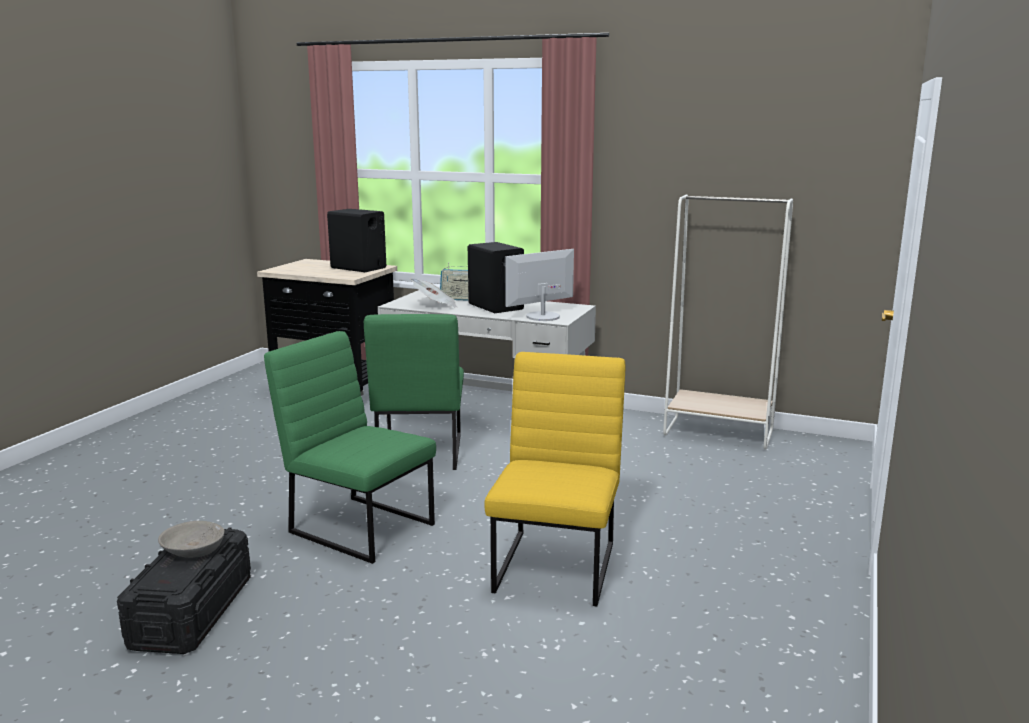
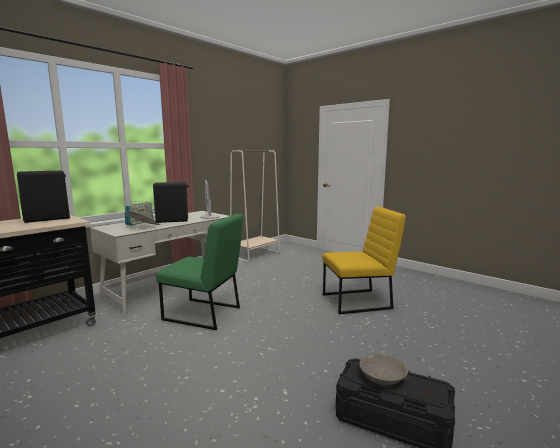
camera: 70 degrees left, 5 degrees down
(359, 526) = (294, 344): green chair -> none
(557, 564) = (358, 301): yellow chair -> yellow chair turned 135 degrees clockwise

